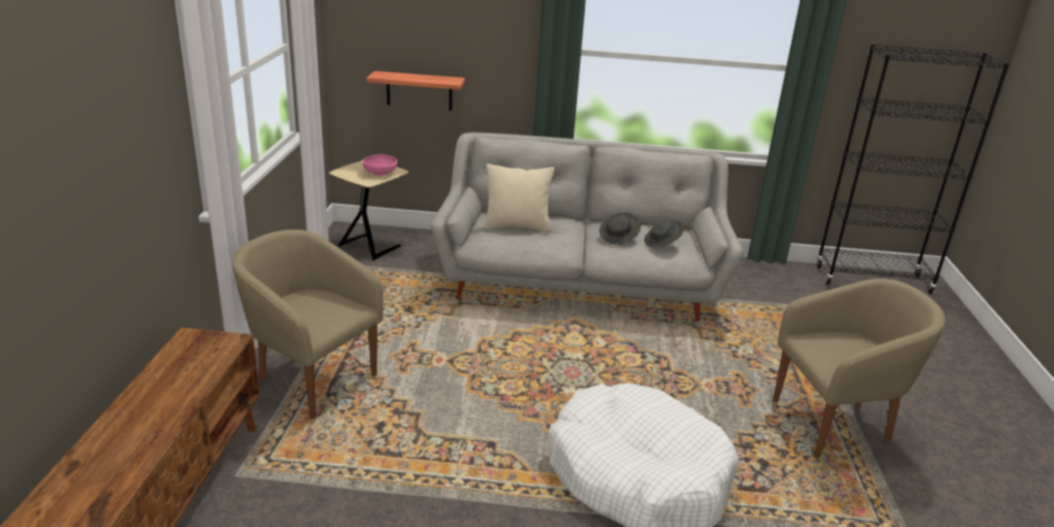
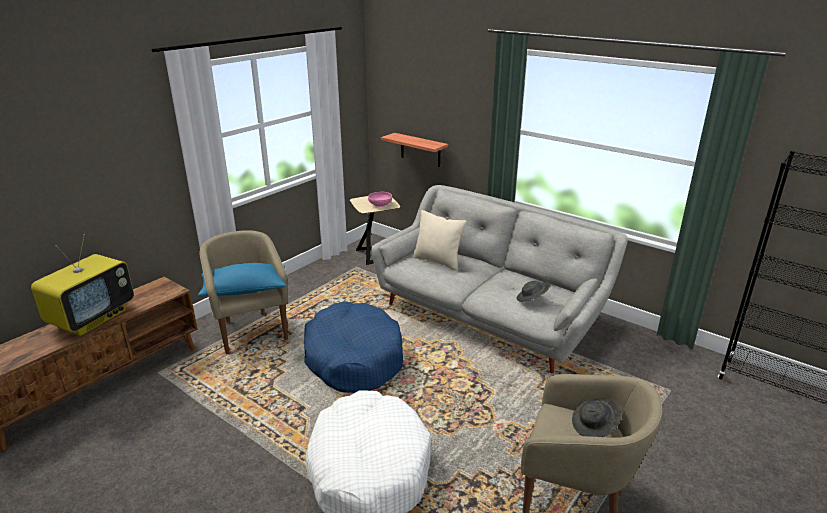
camera: 35 degrees right, 0 degrees up
(145, 413) = (92, 318): none -> television
(322, 317) = (244, 291): none -> blue pillow
(486, 370) = (353, 358): none -> blue dog bed
(619, 238) = (504, 287): grey hat -> grey hat (594, 426)

